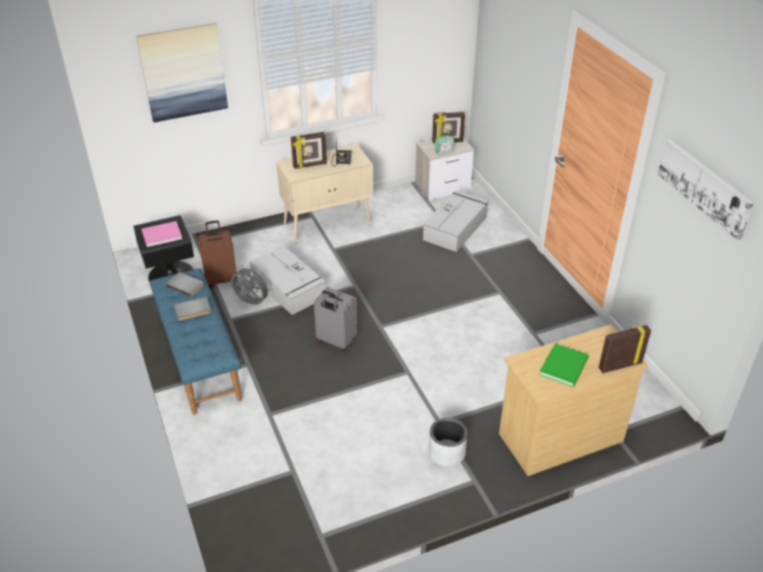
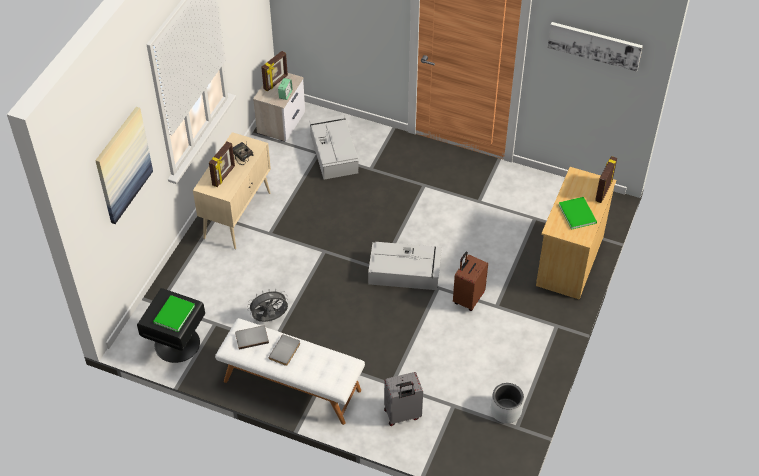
camera: 45 degrees left, 10 degrees up
(160, 234) = (172, 315): pink book -> green book
(198, 358) = (291, 386): blue bench -> white bench
(221, 279) = (221, 318): brown suitcase -> brown suitcase (468, 298)
(288, 288) = (280, 287): grey storage box -> grey storage box (405, 272)
(335, 341) = (366, 302): grey suitcase -> grey suitcase (402, 415)
(447, 453) = (523, 321): grey planter -> grey planter (506, 411)

